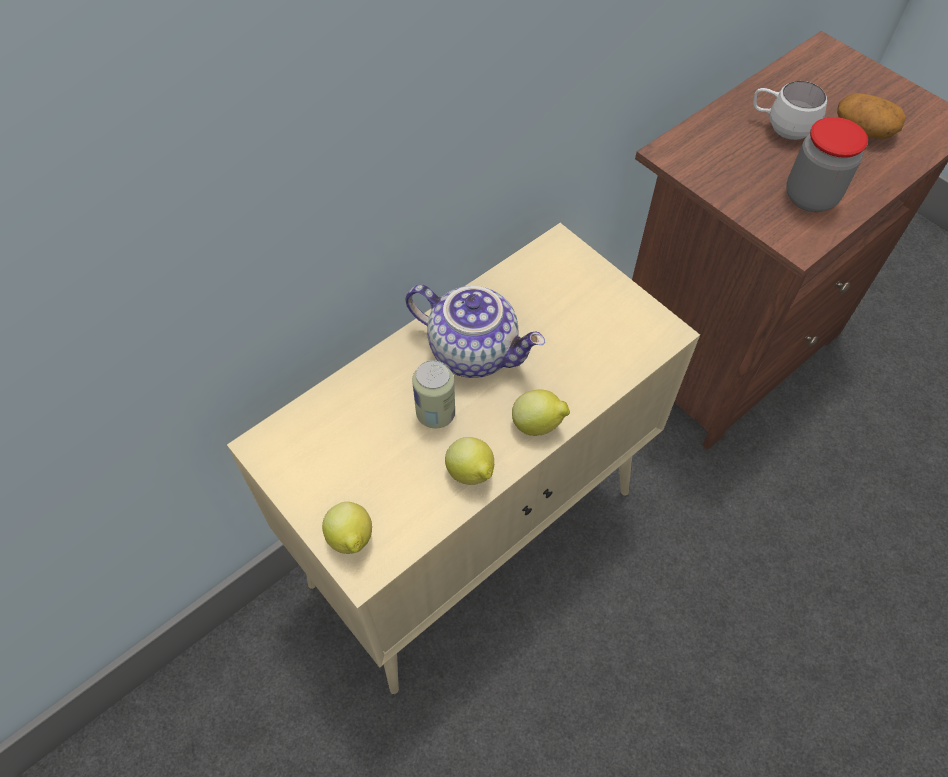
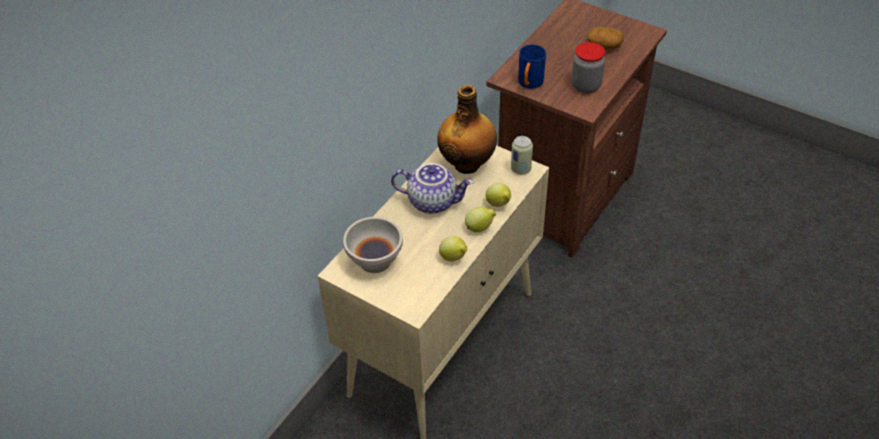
camera: 15 degrees left, 10 degrees down
(332, 441) = (374, 260): none -> white bowl
(351, 540) = (404, 301): lemon -> lemon (499, 204)
(435, 414) = (424, 235): can -> can (520, 169)
(559, 293) = (467, 163): none -> bottle
(709, 173) = (529, 84): none -> blue mug
(780, 127) = (560, 53): white mug -> none

